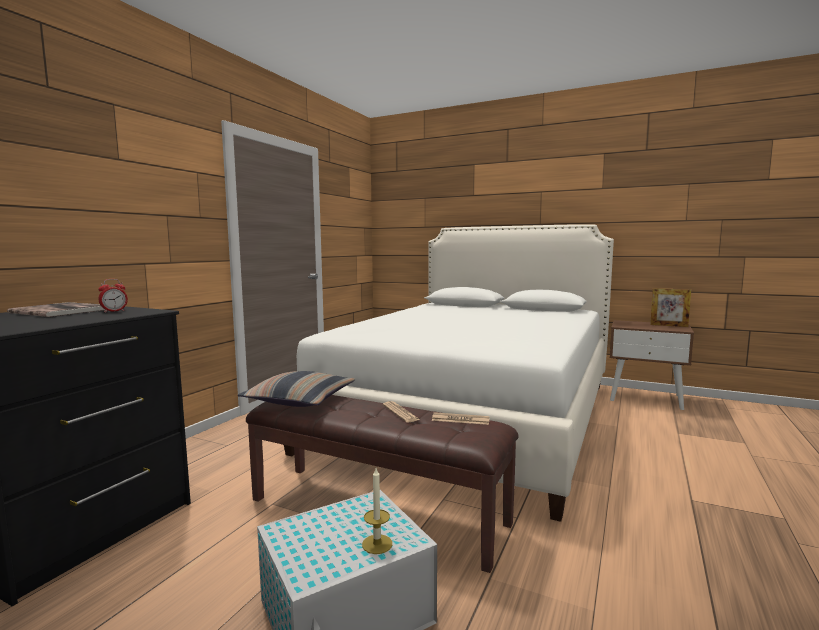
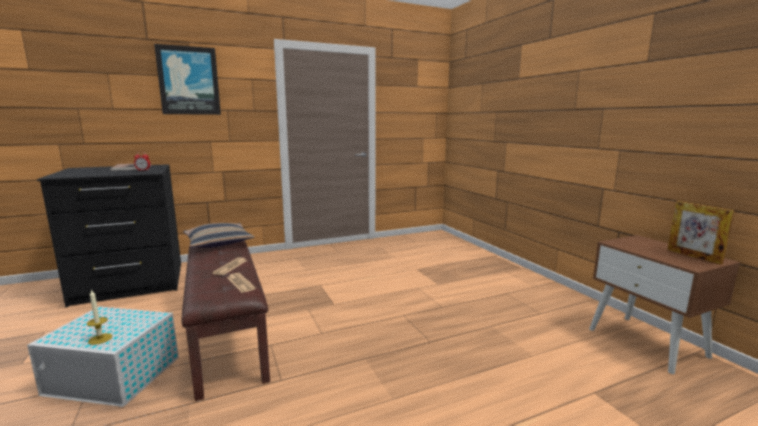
camera: 40 degrees right, 5 degrees up
(116, 165) = (189, 81): none -> picture
(473, 414) = (419, 295): white bed -> none

